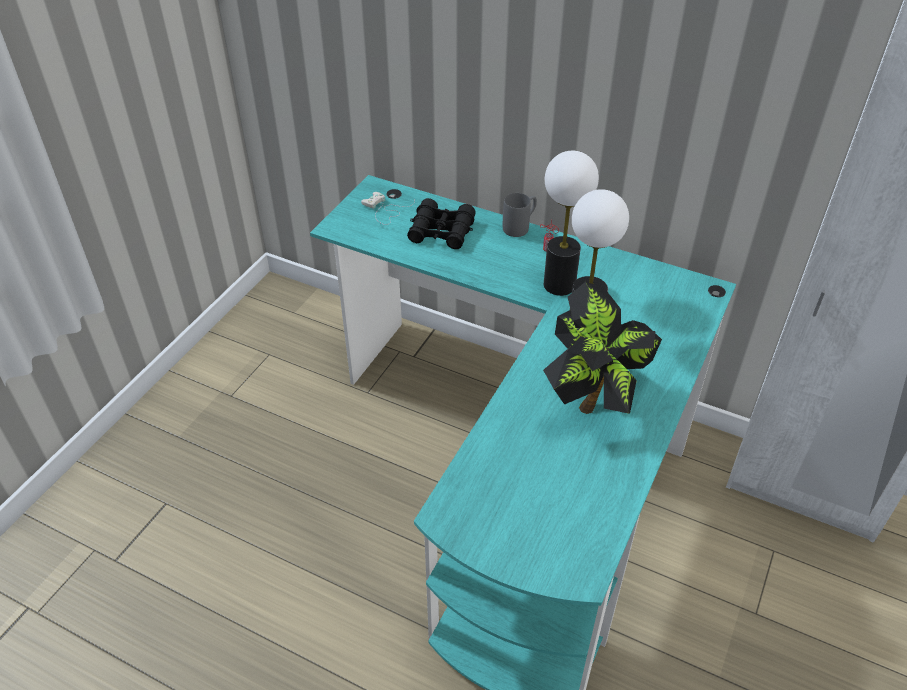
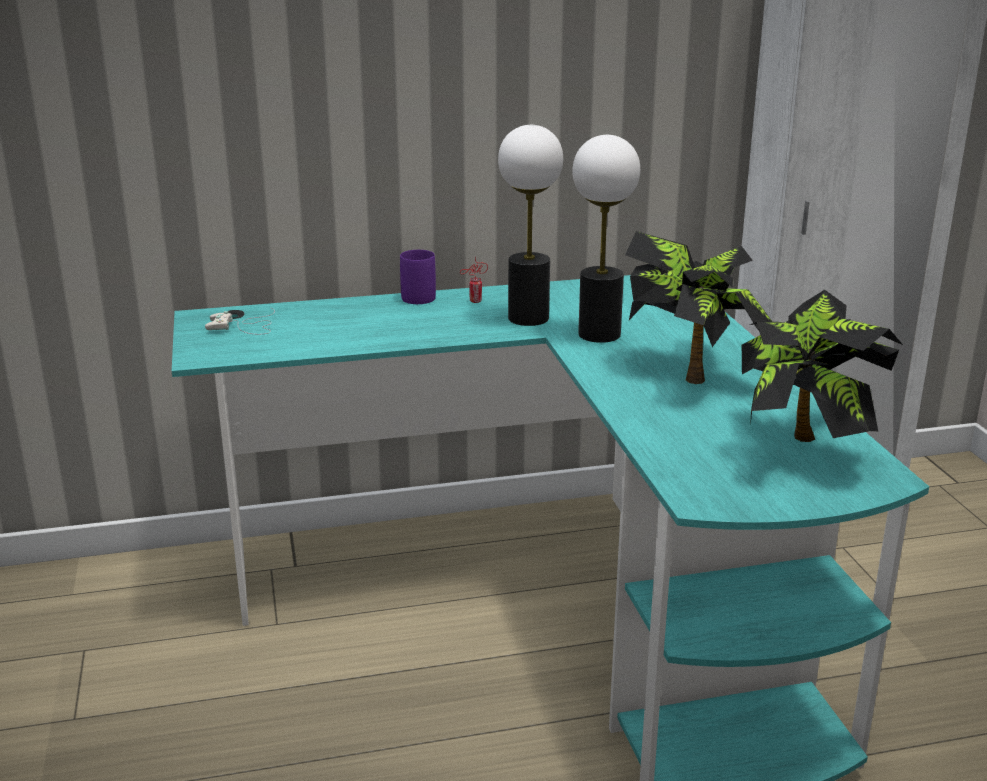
camera: 40 degrees left, 20 degrees down
(441, 232) = (340, 323): black binoculars -> none
(520, 226) = (420, 295): grey mug -> purple mug
(567, 513) = (801, 447): none -> potted plant

